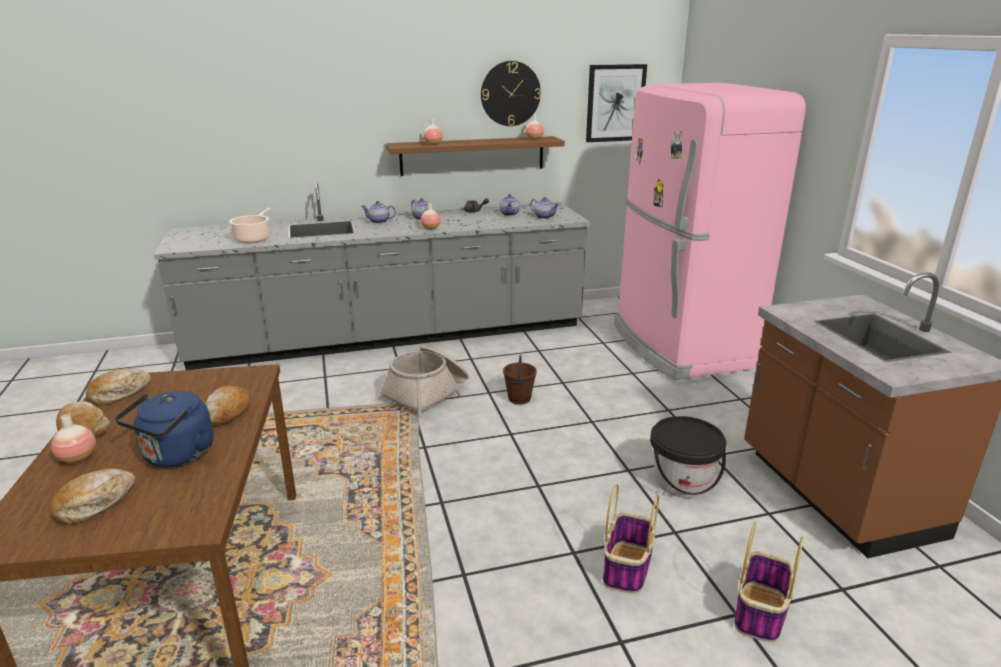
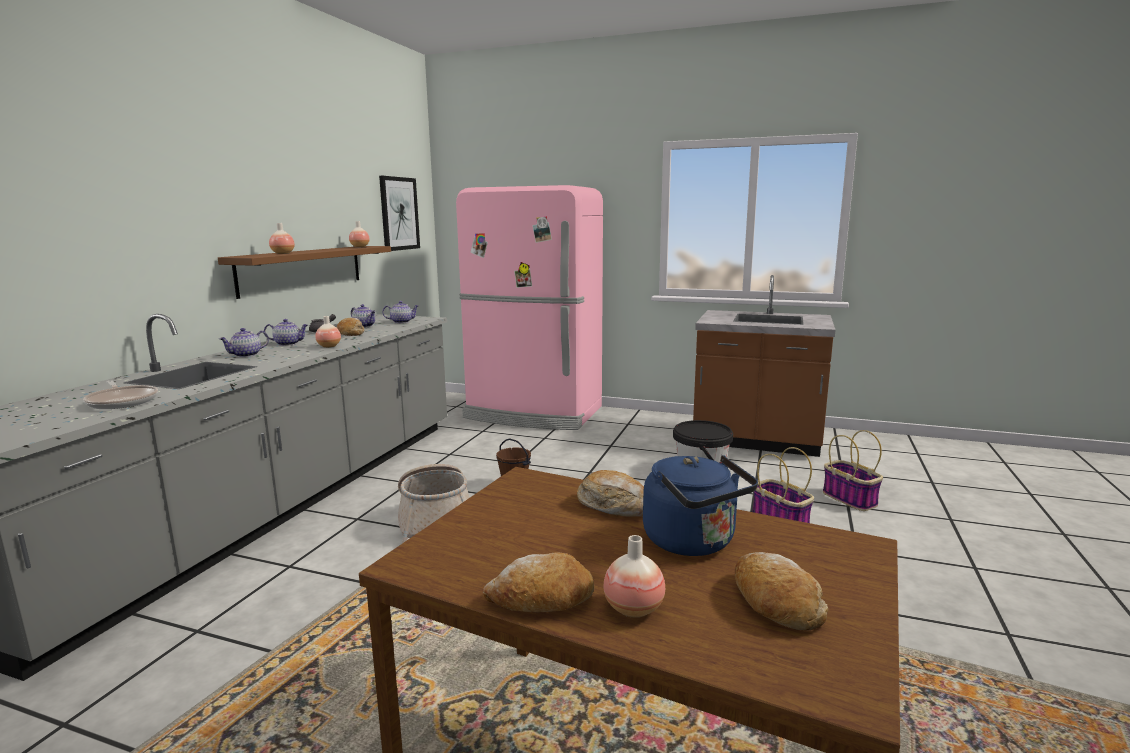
camera: 55 degrees left, 10 degrees down
(119, 393) = (453, 563): bread -> bread (351, 333)
(253, 238) = (122, 401): cooking pot -> frying pan
(510, 93) = (326, 200): wall clock -> none

